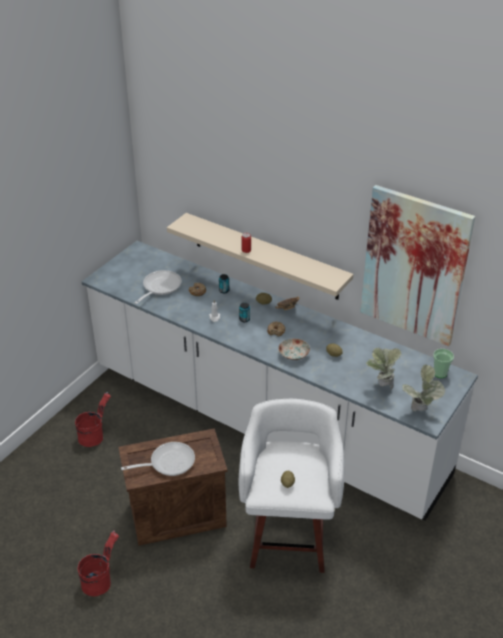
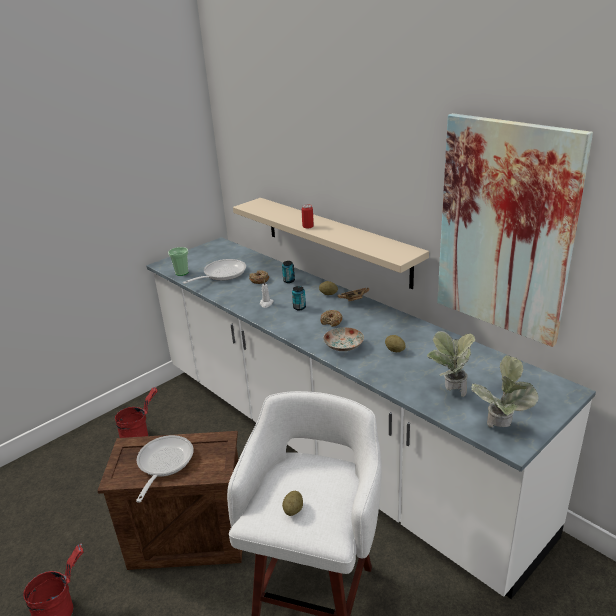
camera: 15 degrees right, 10 degrees down
(168, 462) = (163, 464): frying pan -> frying pan turned 75 degrees counterclockwise
(440, 373) = (538, 384): cup -> cup (181, 272)

